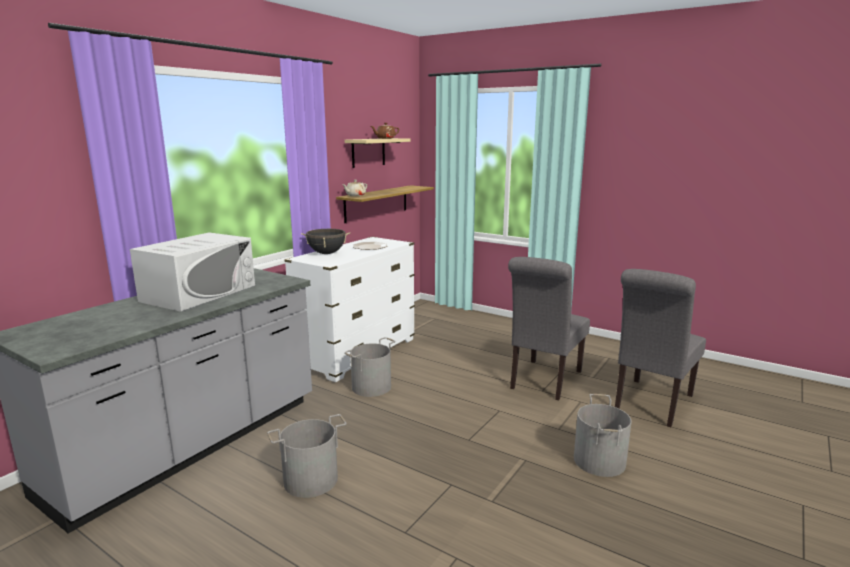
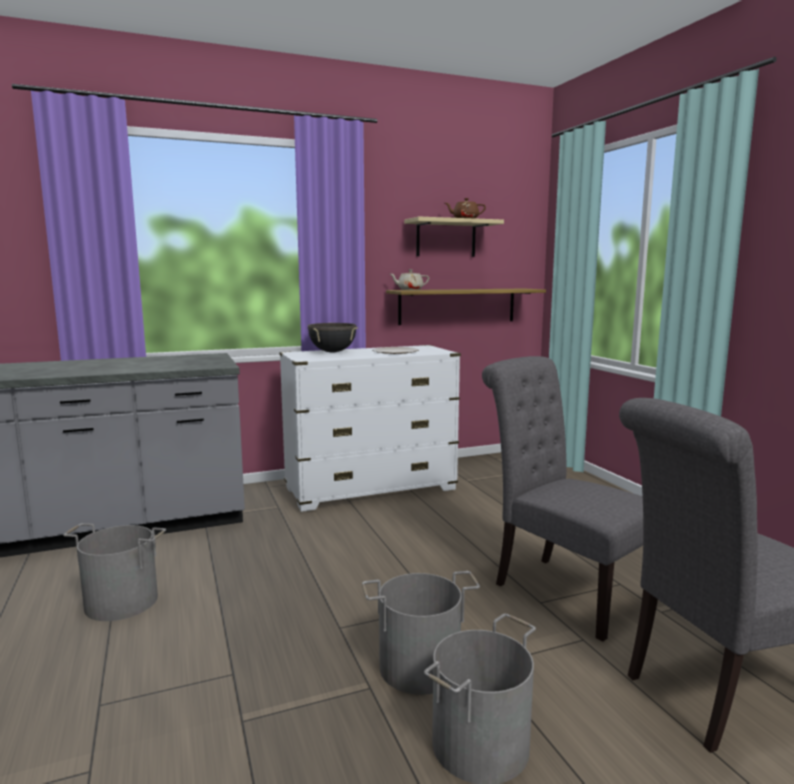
camera: 35 degrees right, 5 degrees down
(199, 293) = (121, 364): white microwave -> none
(372, 387) = (329, 528): grey bucket -> grey bucket (420, 667)
(543, 381) = (562, 590): grey chair -> grey chair turned 75 degrees clockwise

